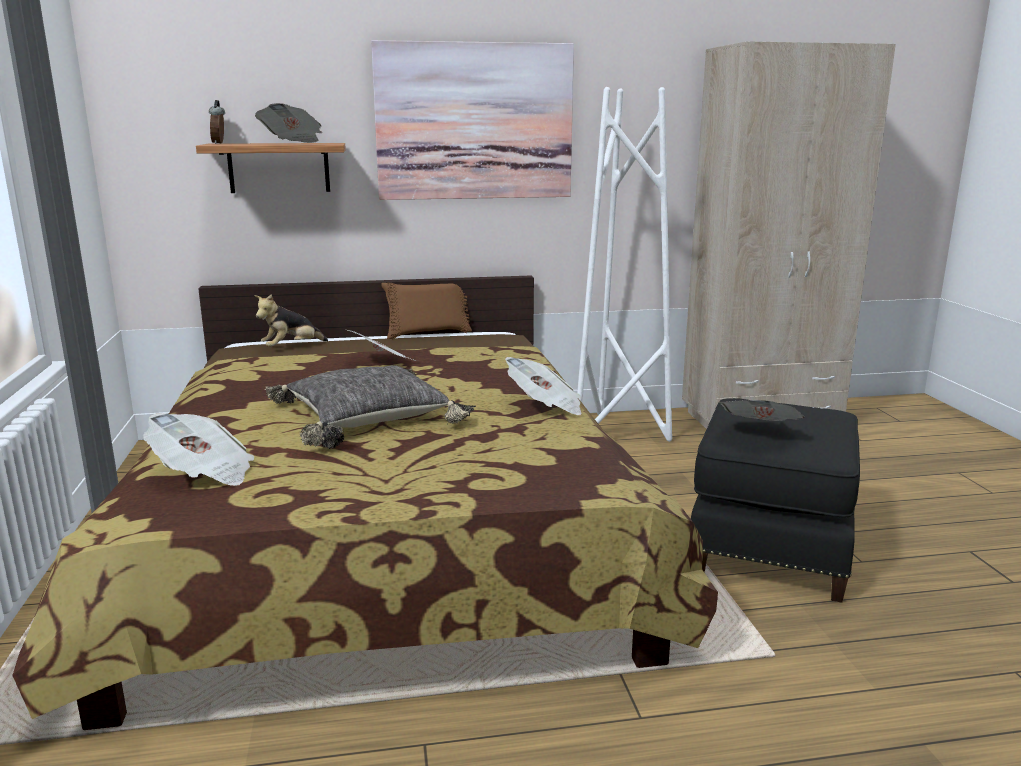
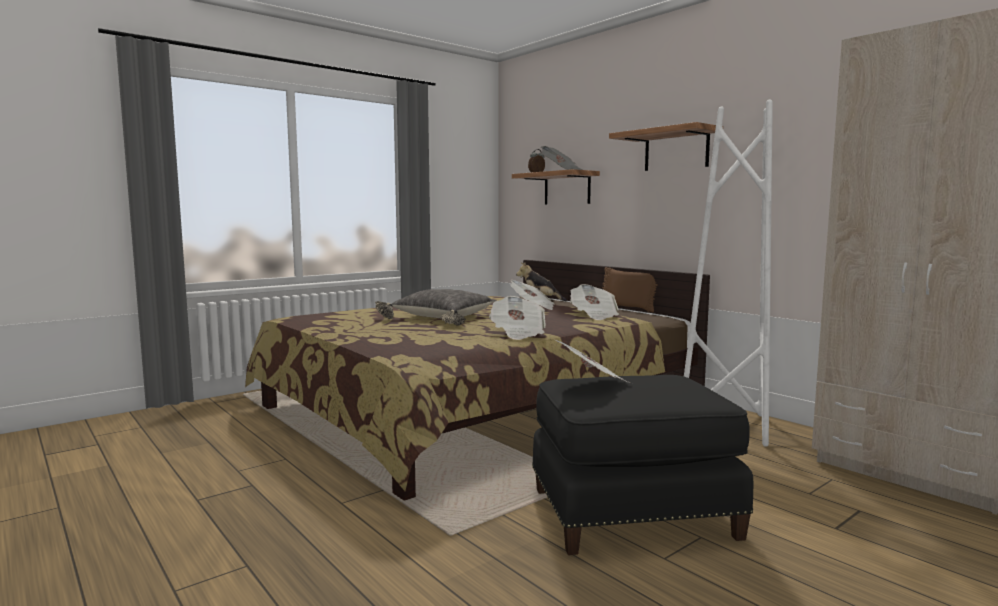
camera: 60 degrees right, 10 degrees down
(204, 473) = (340, 314): newspaper -> newspaper (594, 316)
(474, 122) = (676, 150): picture -> shelf

